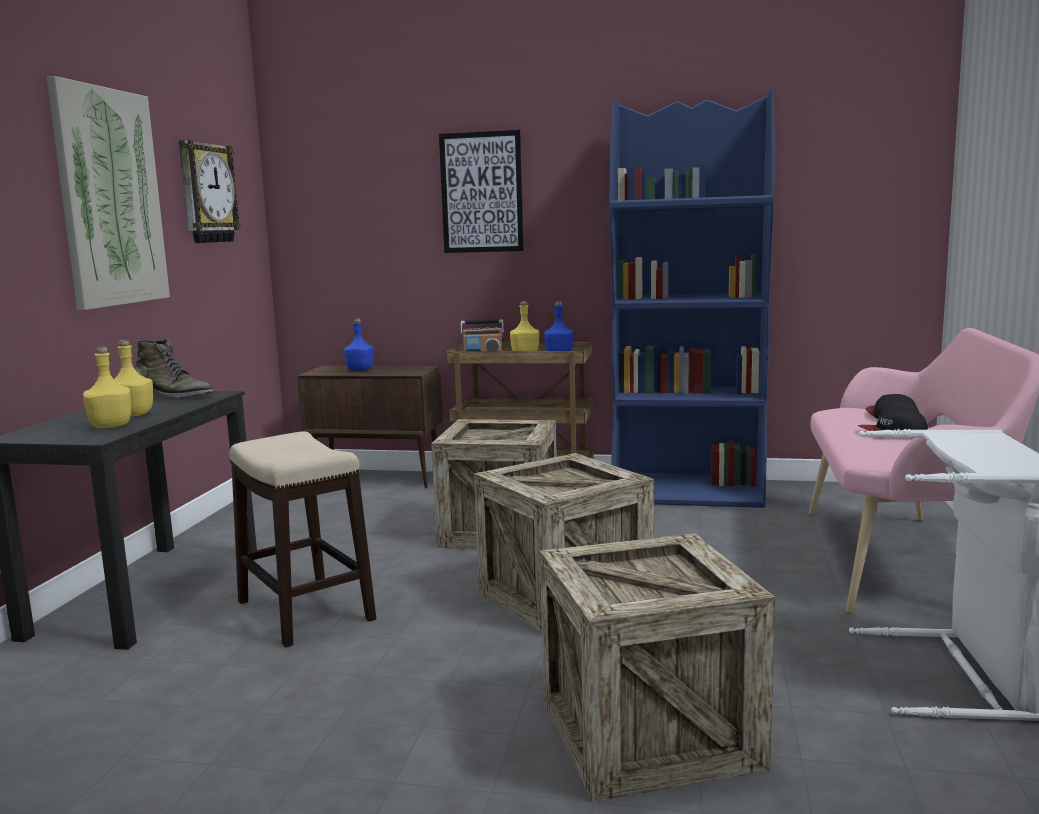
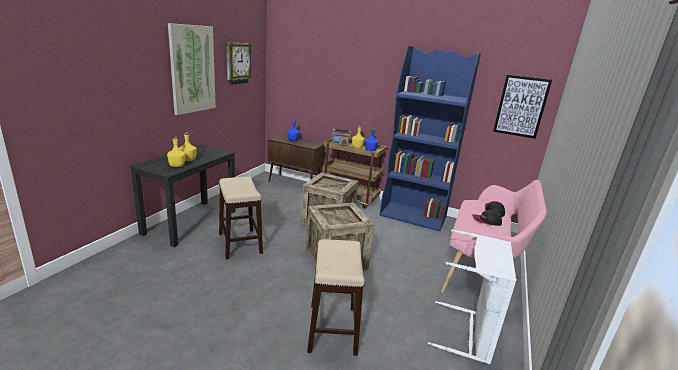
camera: 10 degrees right, 10 degrees up
(173, 396) = (208, 150): green boot -> none
(482, 192) = (351, 75): picture -> picture (521, 106)
(648, 734) = (332, 329): crate -> stool

